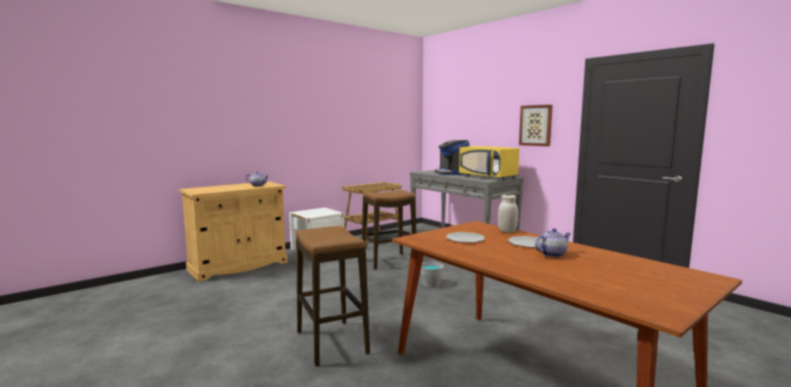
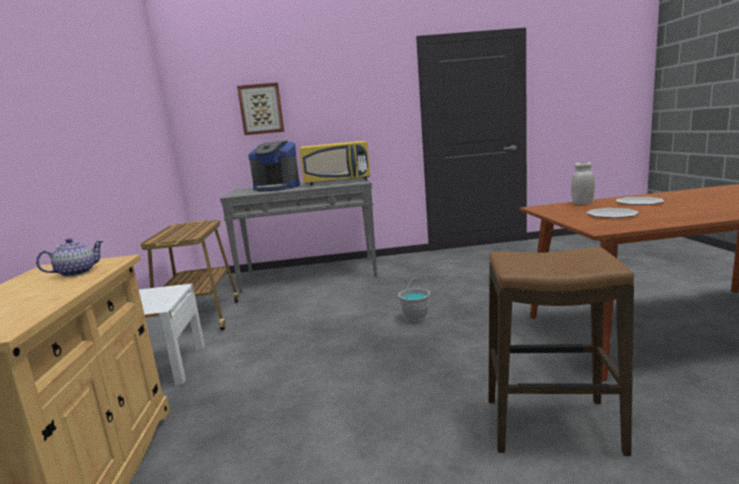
camera: 55 degrees left, 5 degrees up
(389, 261) = (306, 325): stool -> none
(536, 125) = (368, 113): picture -> picture (261, 109)
(552, 254) = (685, 201): teapot -> none

